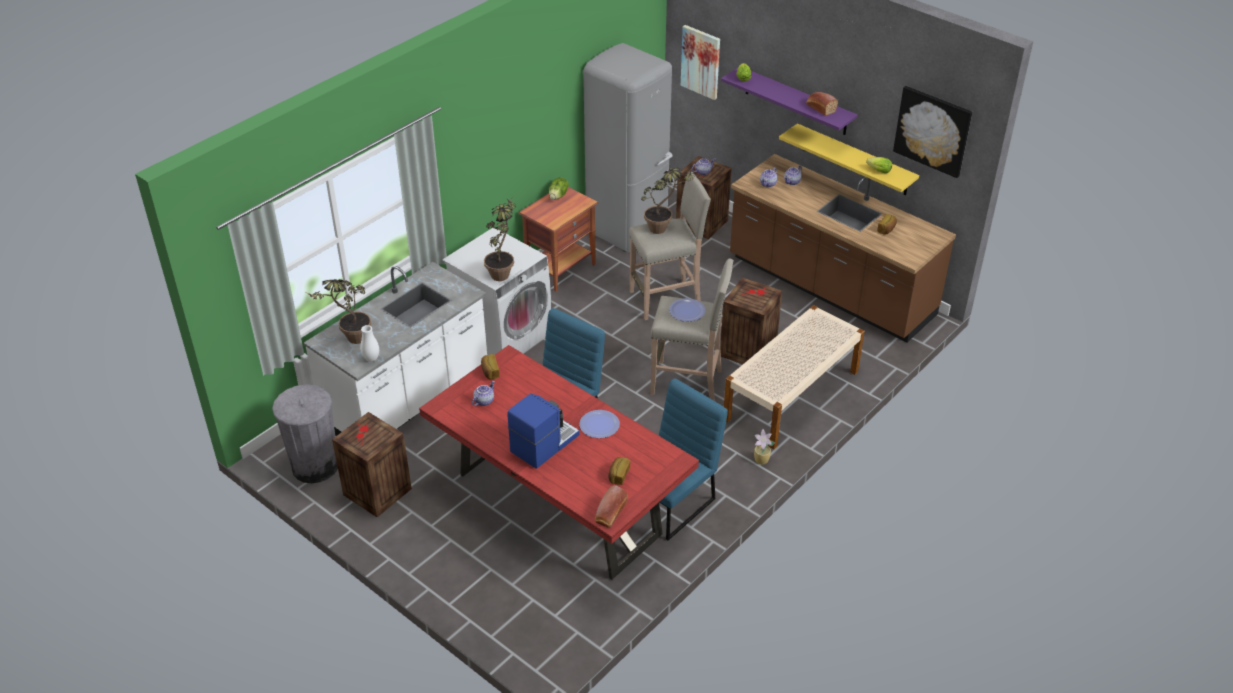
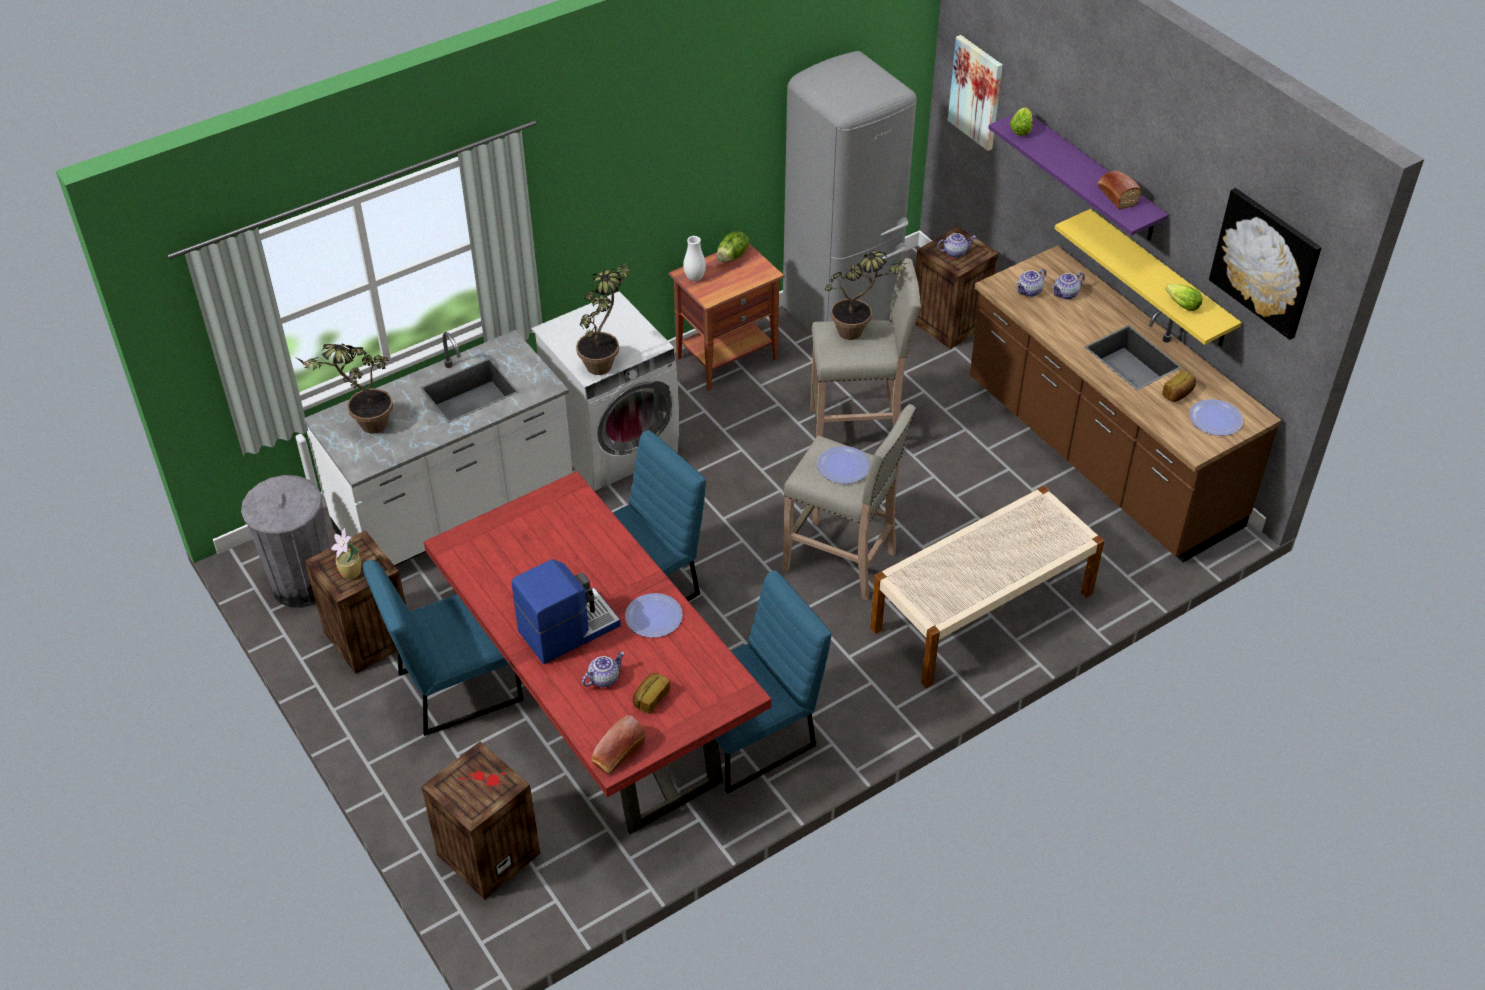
camera: 15 degrees right, 5 degrees up
(371, 359) = (380, 459): white vase -> white vase (694, 278)
(453, 512) = (456, 687): none -> blue chair
(484, 401) = (512, 548): teapot -> teapot (604, 678)
(490, 372) = (536, 507): bread -> none
(747, 349) = (944, 528): crate -> crate (488, 852)
(761, 461) = (902, 702): potted plant -> potted plant (351, 573)
(915, 240) = (1215, 418): none -> plate

